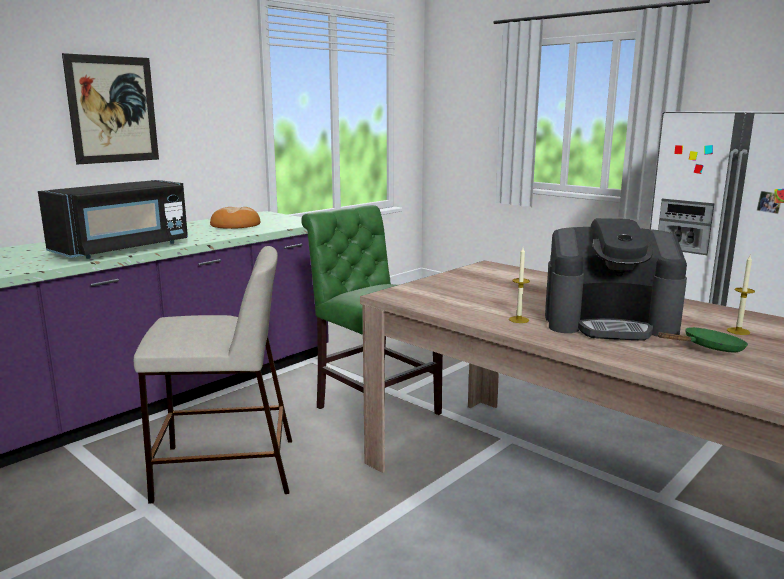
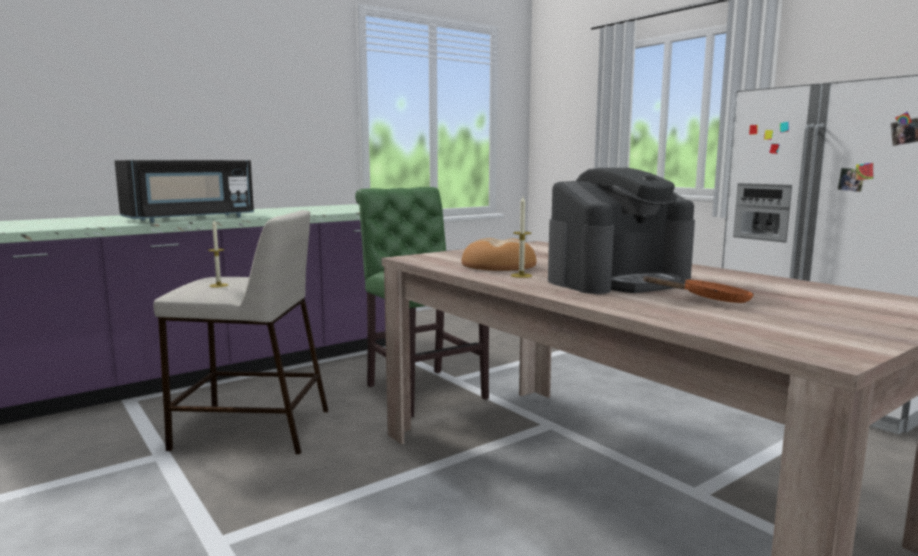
camera: 10 degrees right, 5 degrees down
(113, 109) = (209, 102): picture -> none
(235, 225) = (312, 209): bread -> bread (497, 265)
(609, 322) = (618, 280): coffee machine -> coffee machine turned 45 degrees counterclockwise
(708, 348) = (709, 300): green frying pan -> orange frying pan
(738, 331) = (761, 291): candle -> candle (218, 285)

